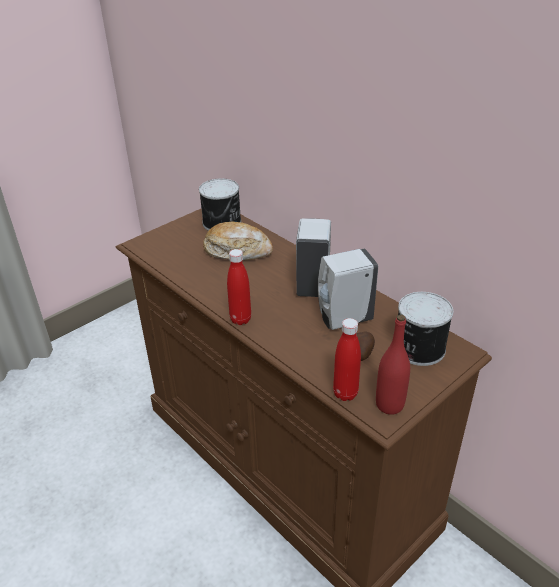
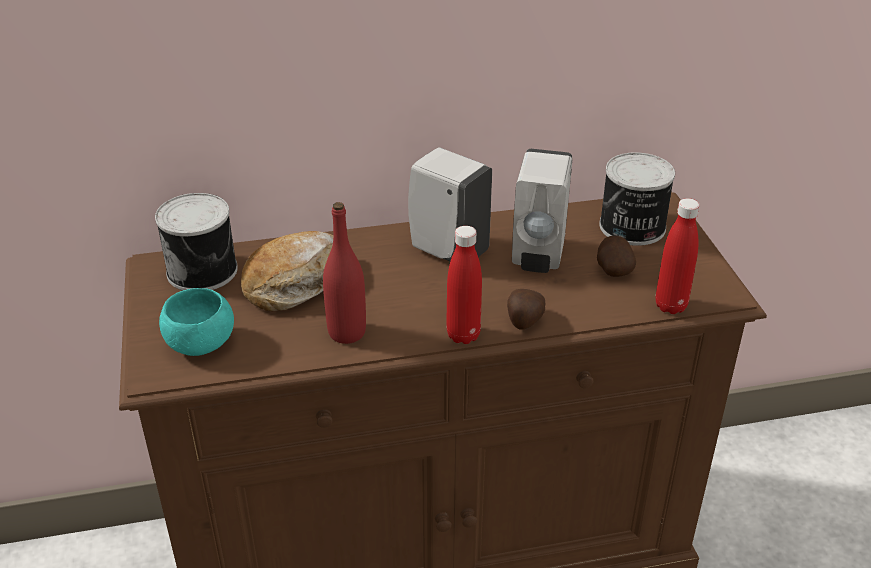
camera: 60 degrees left, 0 degrees up
(168, 245) = (200, 344): none -> turquoise bowl
(272, 336) = (524, 321): none -> potato
(389, 405) = (709, 283): red bottle -> red bottle (347, 332)

